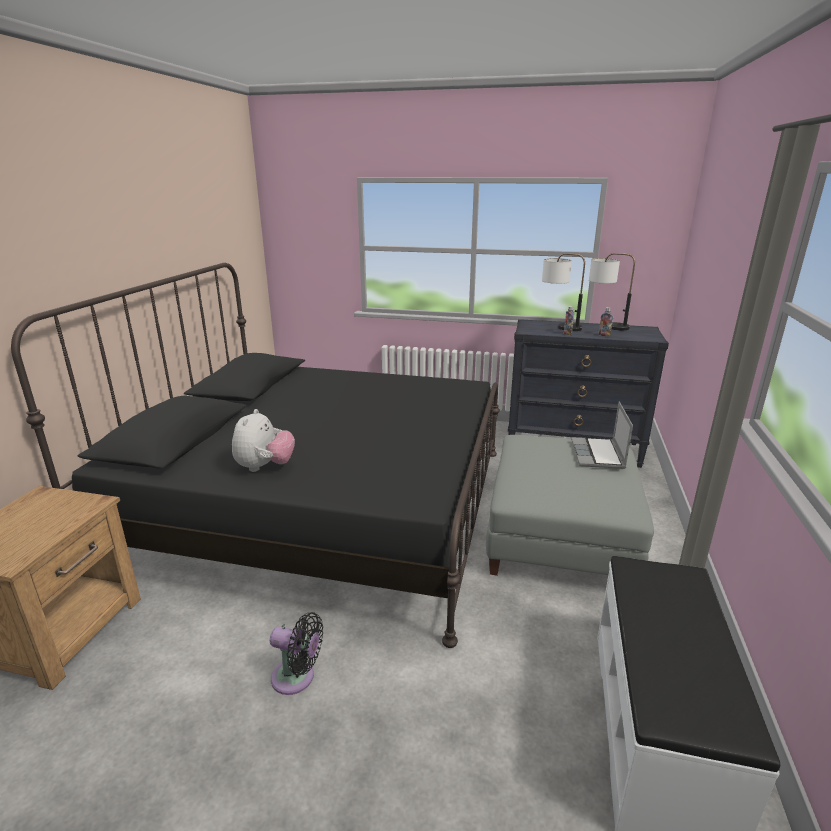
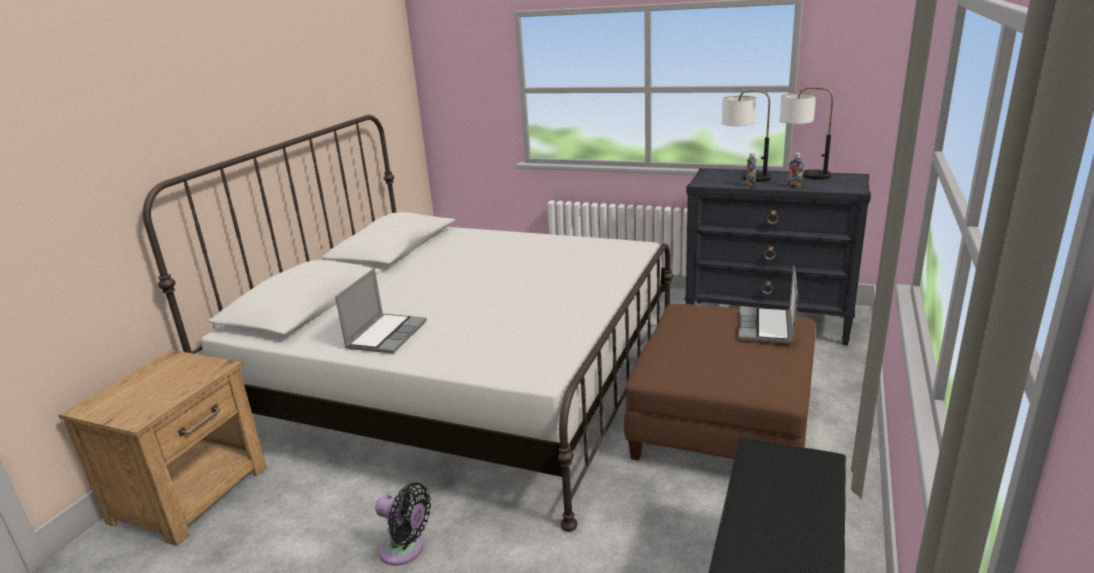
camera: 10 degrees right, 0 degrees up
(265, 467) = (386, 334): plush toy -> laptop
(323, 506) = (465, 380): black bed -> white bed
(559, 536) = (722, 421): grey ottoman -> brown ottoman

